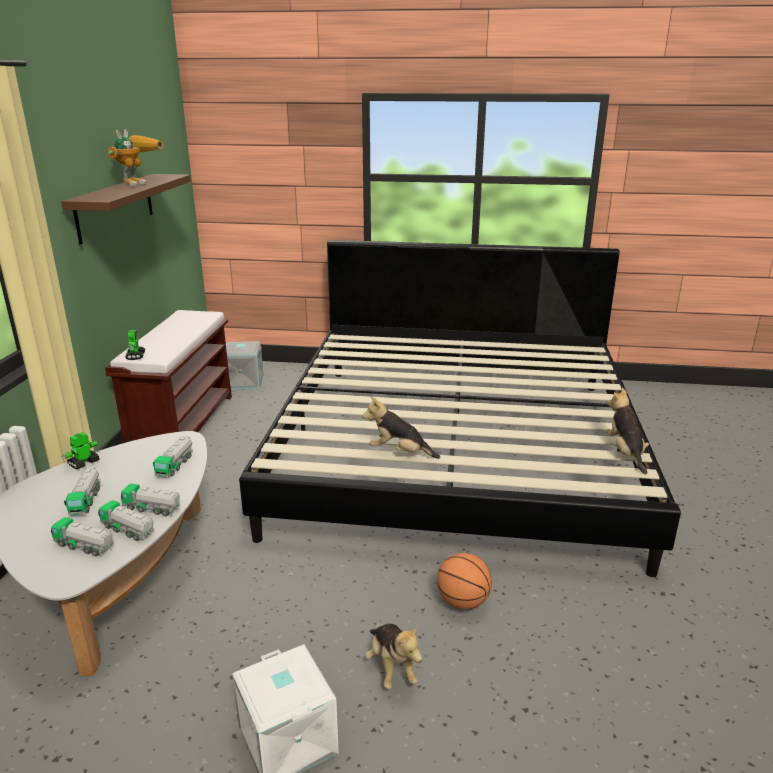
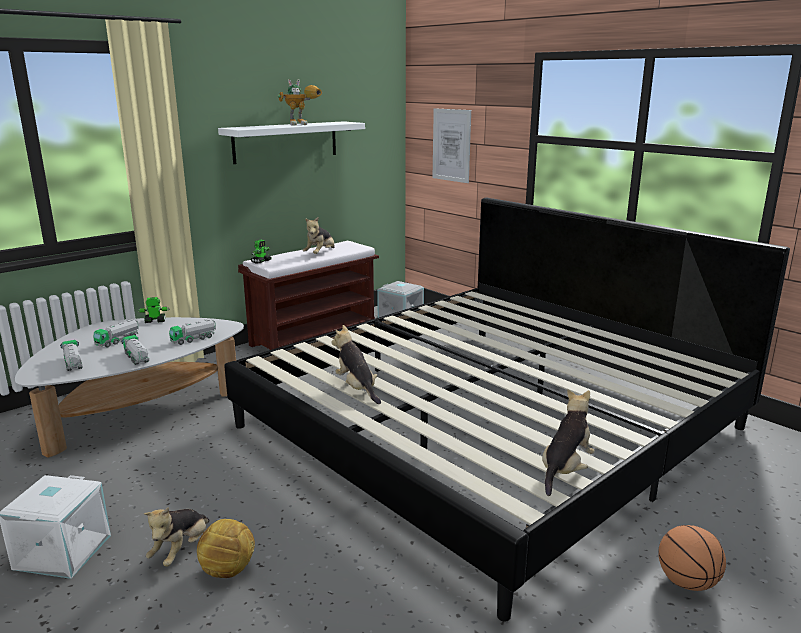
camera: 40 degrees right, 5 degrees down
(115, 207) = (286, 142): brown shelf -> white shelf
(128, 530) = (105, 364): toy truck -> none
(183, 332) = (320, 254): none -> plush toy
(262, 189) = (451, 145): none -> picture
(453, 656) = (228, 570): none -> football
(462, 602) = (298, 538): basketball -> basketball (687, 582)

